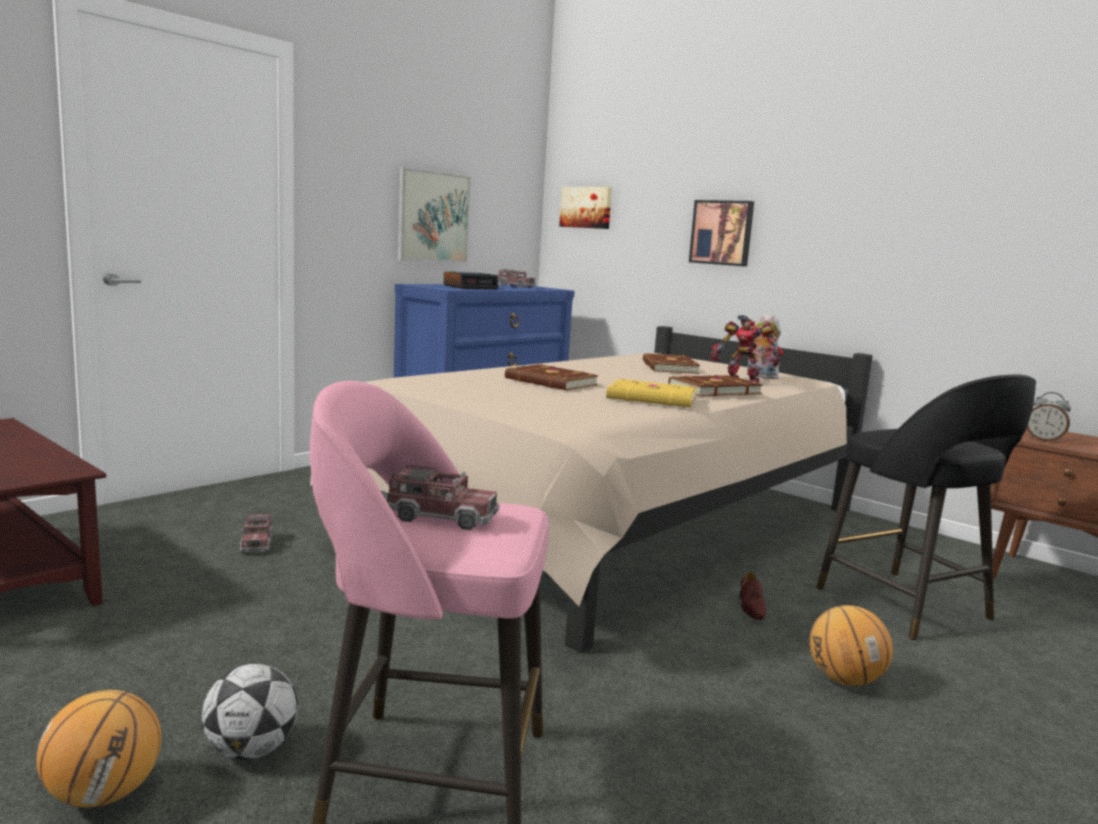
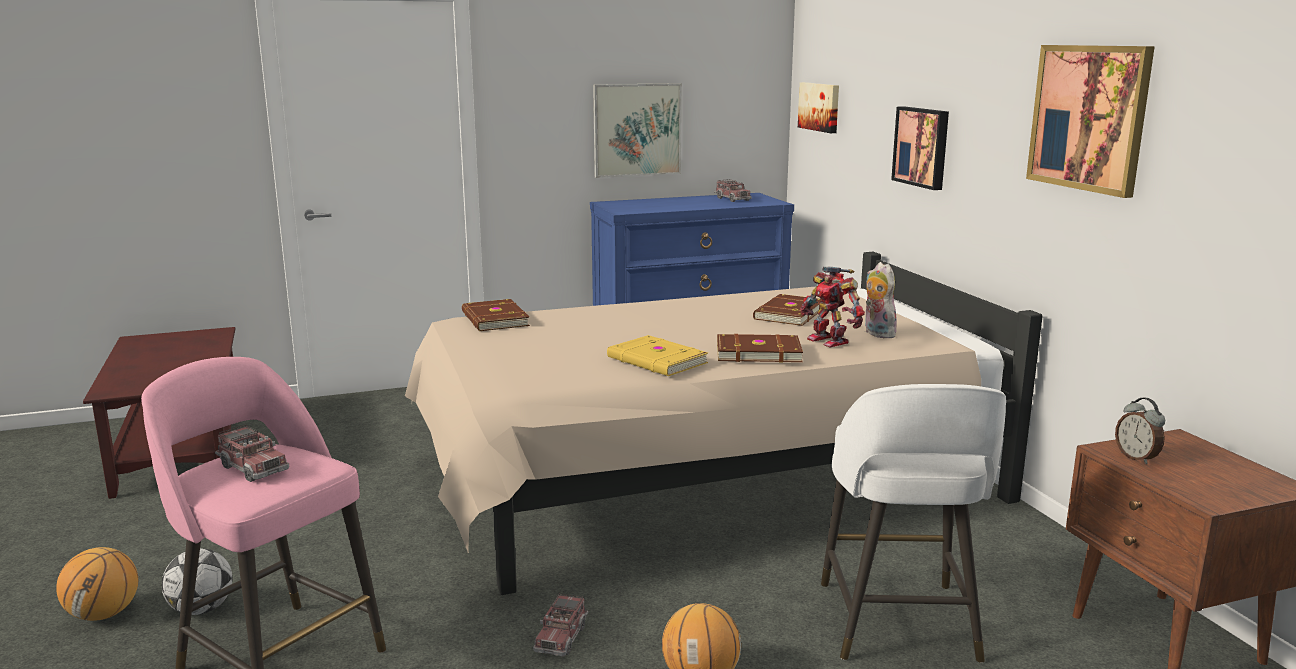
camera: 30 degrees right, 5 degrees up
(257, 544) = (378, 449): toy truck -> toy truck (561, 637)
(470, 287) = (664, 205): alarm clock -> none
(550, 382) = (601, 331): brown book -> brown book (493, 319)
(751, 607) = (718, 588): brown shoe -> none
(907, 606) = (898, 624): black stool -> white stool
(917, 196) = (1089, 117): none -> picture

